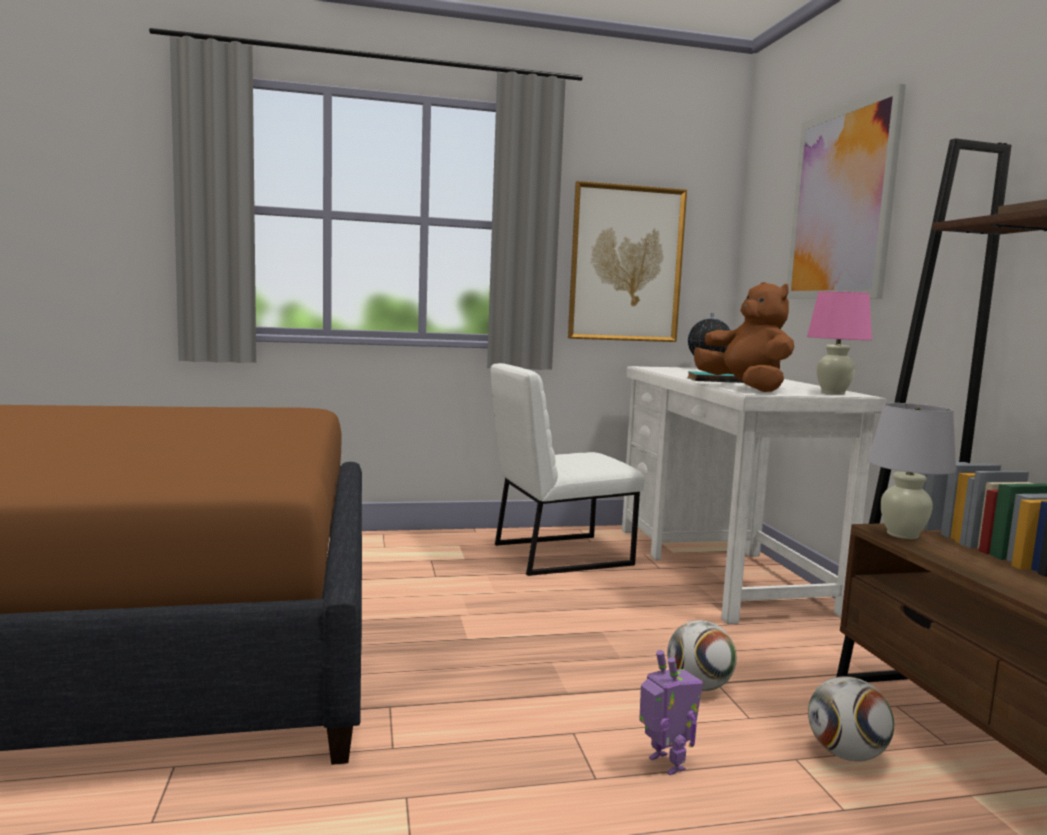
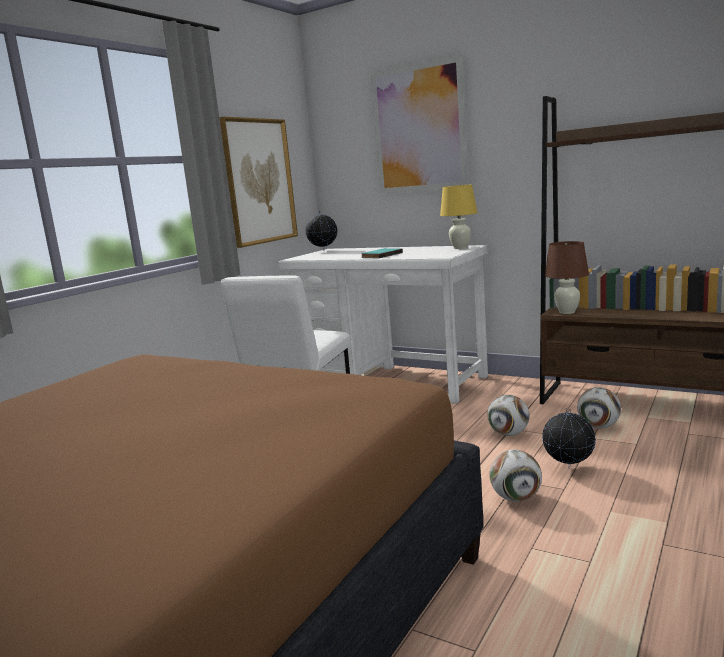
camera: 45 degrees left, 5 degrees up
(523, 746) = (516, 498): none -> football
(665, 764) = (568, 467): toy robot -> globe
(745, 388) = (425, 255): brown plush toy -> none
(833, 392) = (460, 248): pink table lamp -> yellow table lamp
(902, 535) = (567, 312): white table lamp -> brown table lamp

